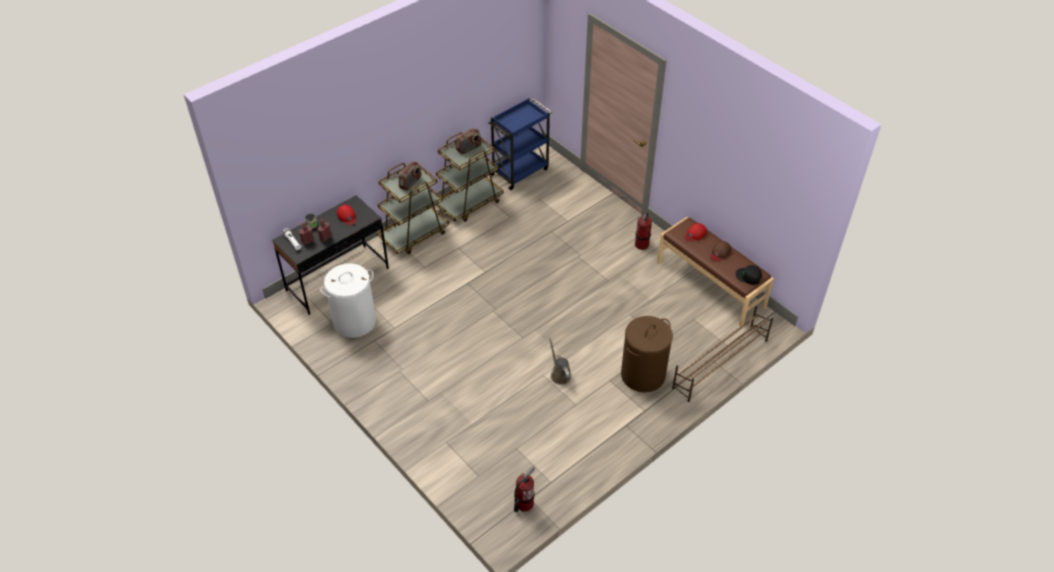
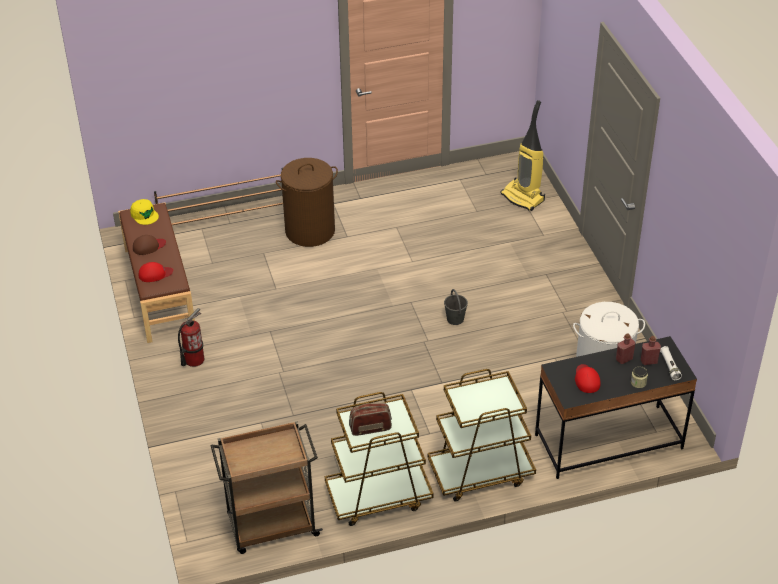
camera: 155 degrees left, 5 degrees down
(410, 183) = (481, 399): radio -> none
(481, 481) = (523, 197): none -> vacuum cleaner
(482, 334) = (455, 319): none -> grey bucket
(520, 171) = (271, 526): blue cart -> brown cart
(524, 503) = (493, 172): fire extinguisher -> none
(559, 374) = (394, 256): brown watering can -> none
(748, 276) = (144, 215): black cap -> yellow cap

